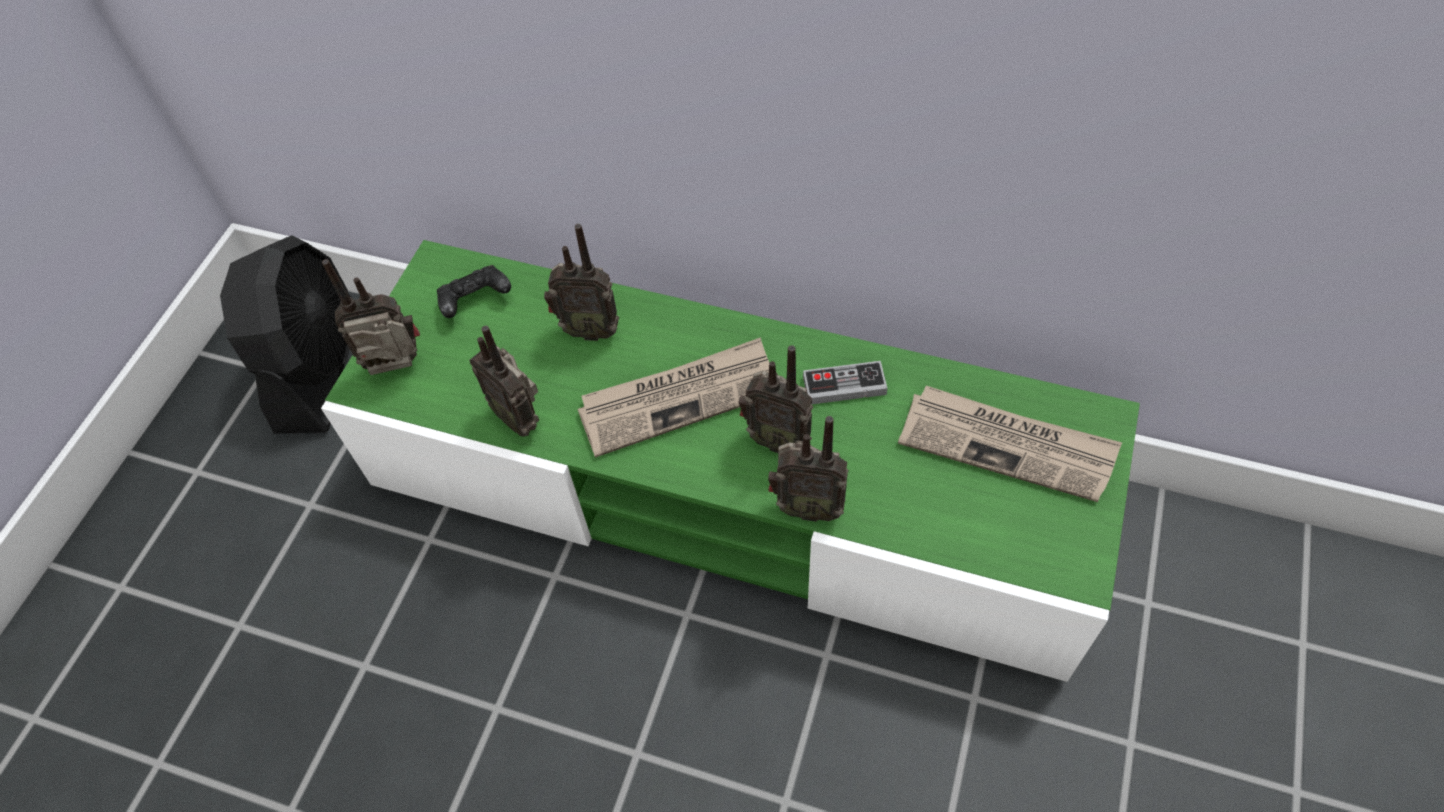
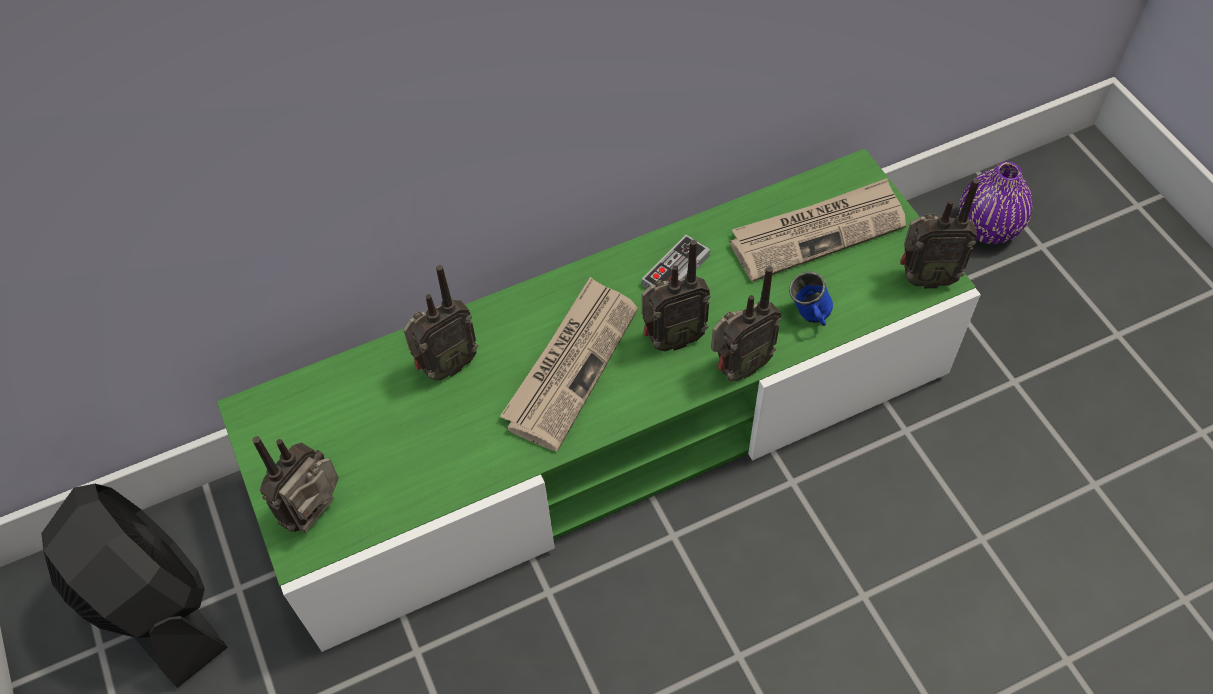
camera: 45 degrees left, 0 degrees up
(475, 301) = (324, 414): black game controller -> none
(519, 417) = (464, 470): radio -> radio (924, 278)
(916, 513) = (810, 317): none -> blue mug
(1260, 583) = (987, 227): none -> purple vase

